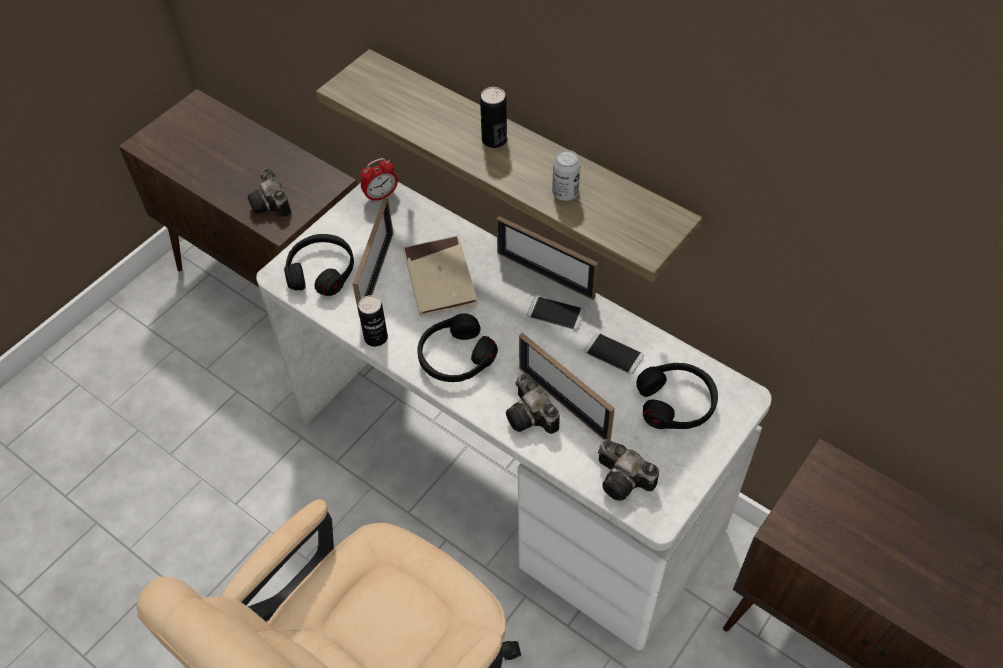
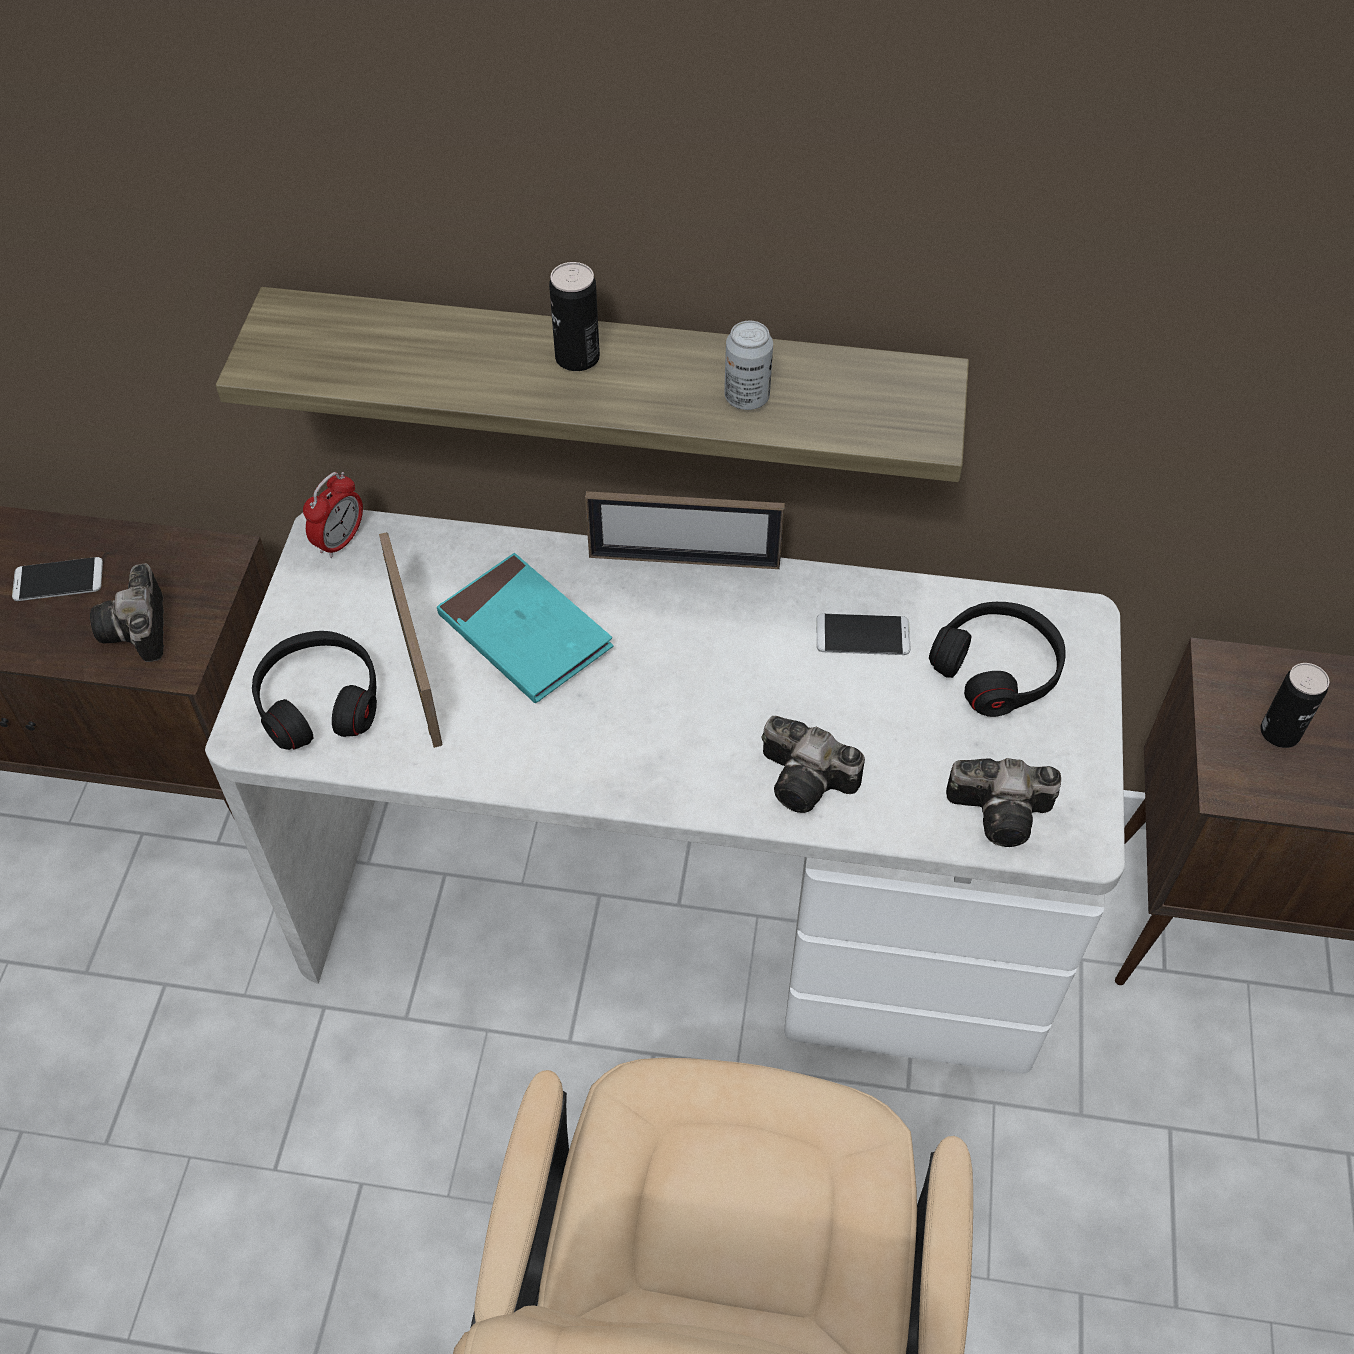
camera: 30 degrees left, 0 degrees up
(272, 205) = (139, 632): camera -> camera turned 45 degrees clockwise
(376, 338) = (483, 768): can -> can (1279, 732)
(440, 279) = (525, 633): beige book -> turquoise book
(455, 357) = (631, 742): black headphones -> none
(555, 313) = (739, 612): phone -> phone (58, 580)
(563, 403) = (840, 739): picture frame -> none

